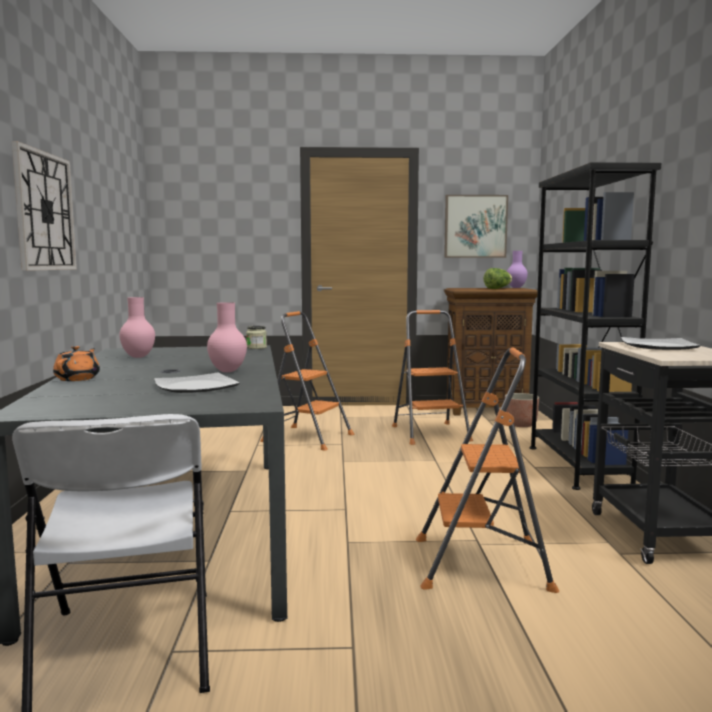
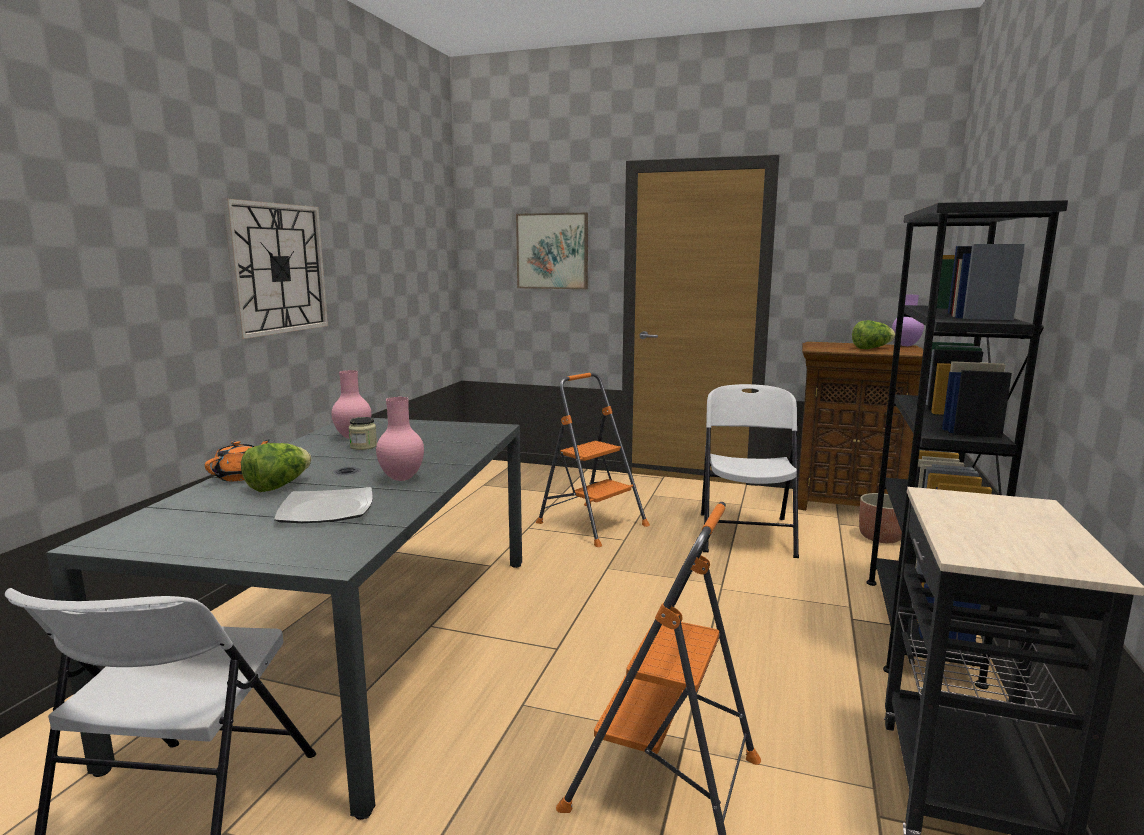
camera: 20 degrees right, 5 degrees up
(126, 380) = (278, 486): none -> lettuce
(256, 347) = (497, 429): jar -> jar (363, 446)
(430, 432) = (746, 535): orange step ladder -> white chair
(475, 226) = (854, 259): picture -> picture (552, 251)
(658, 346) = (989, 514): plate -> none

